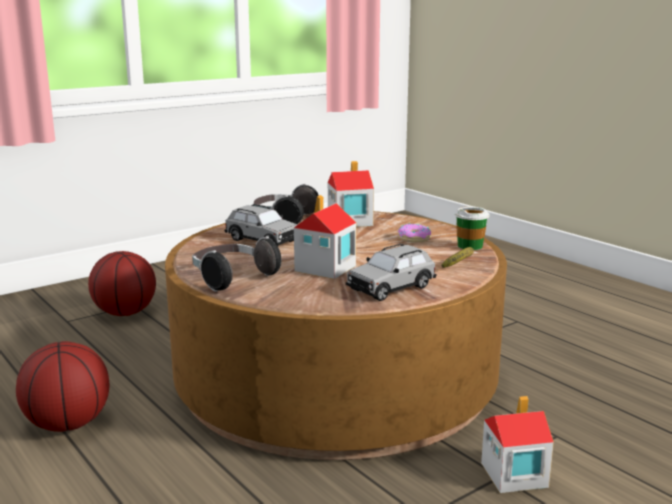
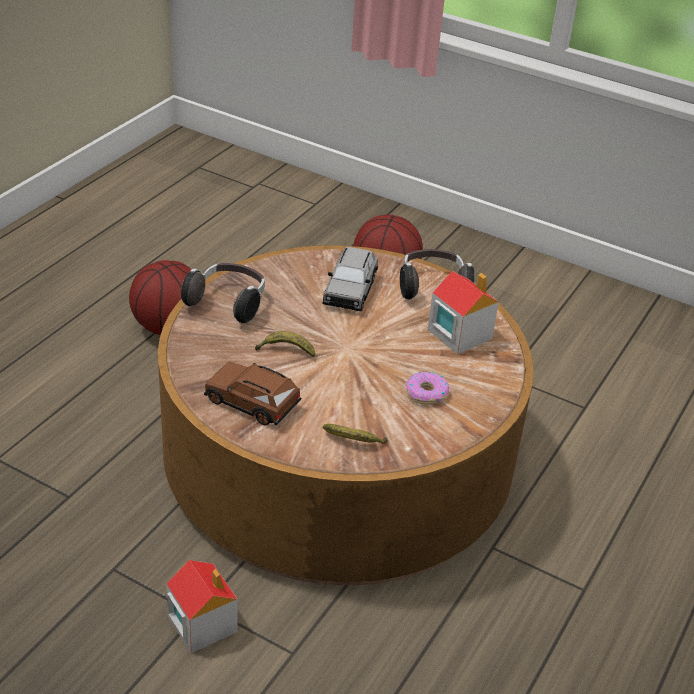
camera: 65 degrees right, 20 degrees up
(325, 268) = (285, 350): toy house -> banana
(391, 288) = (252, 403): grey toy car -> brown toy car
(470, 246) = (426, 441): cup -> none

